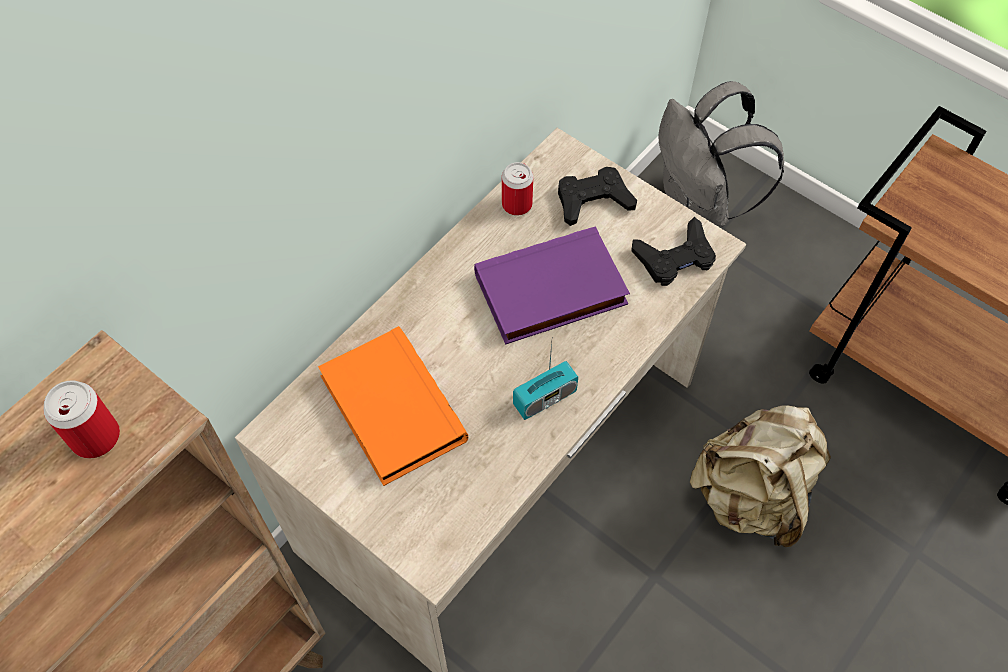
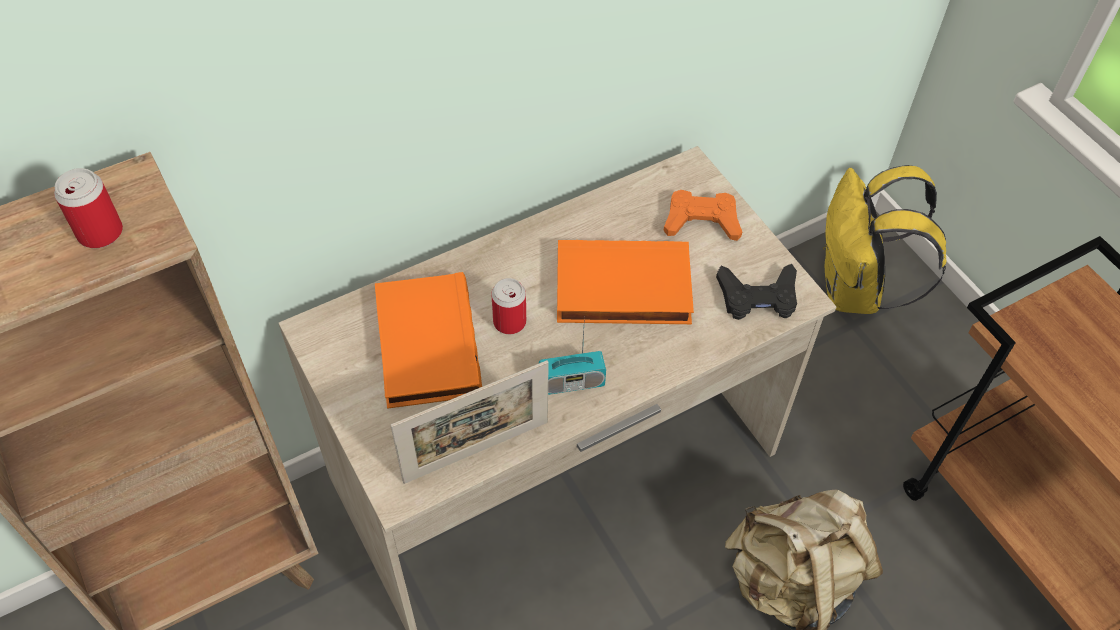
camera: 20 degrees right, 5 degrees down
(487, 497) = (476, 451): none -> picture frame
(517, 204) = (626, 202): can -> can (509, 322)
(551, 292) = (622, 290): purple book -> orange book
(593, 200) = (701, 221): black game controller -> orange game controller
(699, 208) = (855, 290): grey backpack -> yellow backpack

